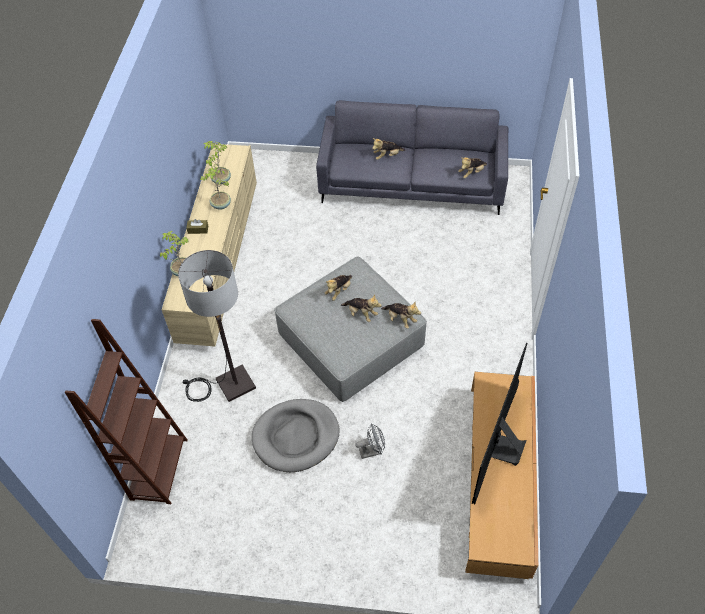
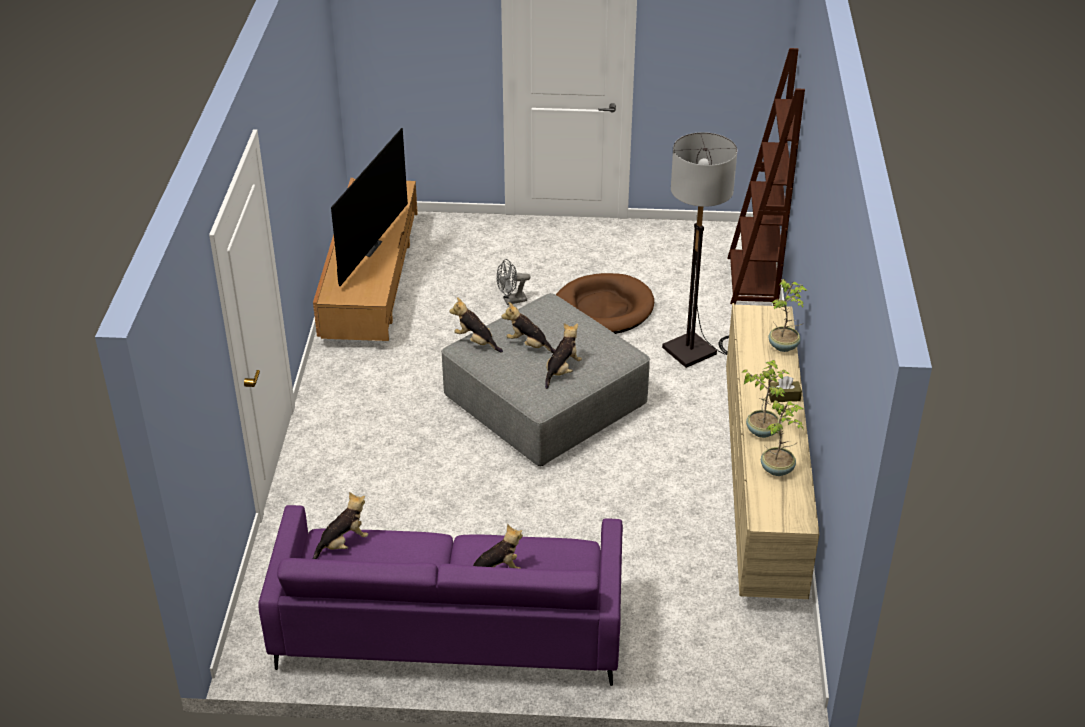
camera: 175 degrees right, 15 degrees down
(296, 437) = (602, 309): grey dog bed -> brown dog bed
(412, 185) = (448, 631): grey sofa -> purple sofa

